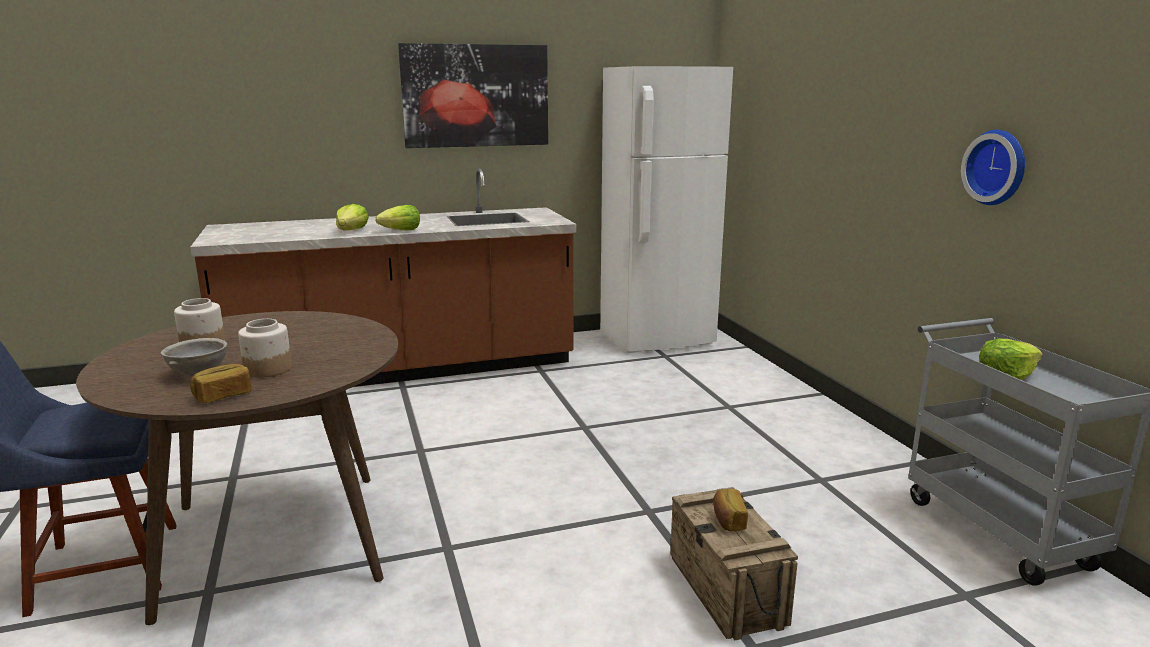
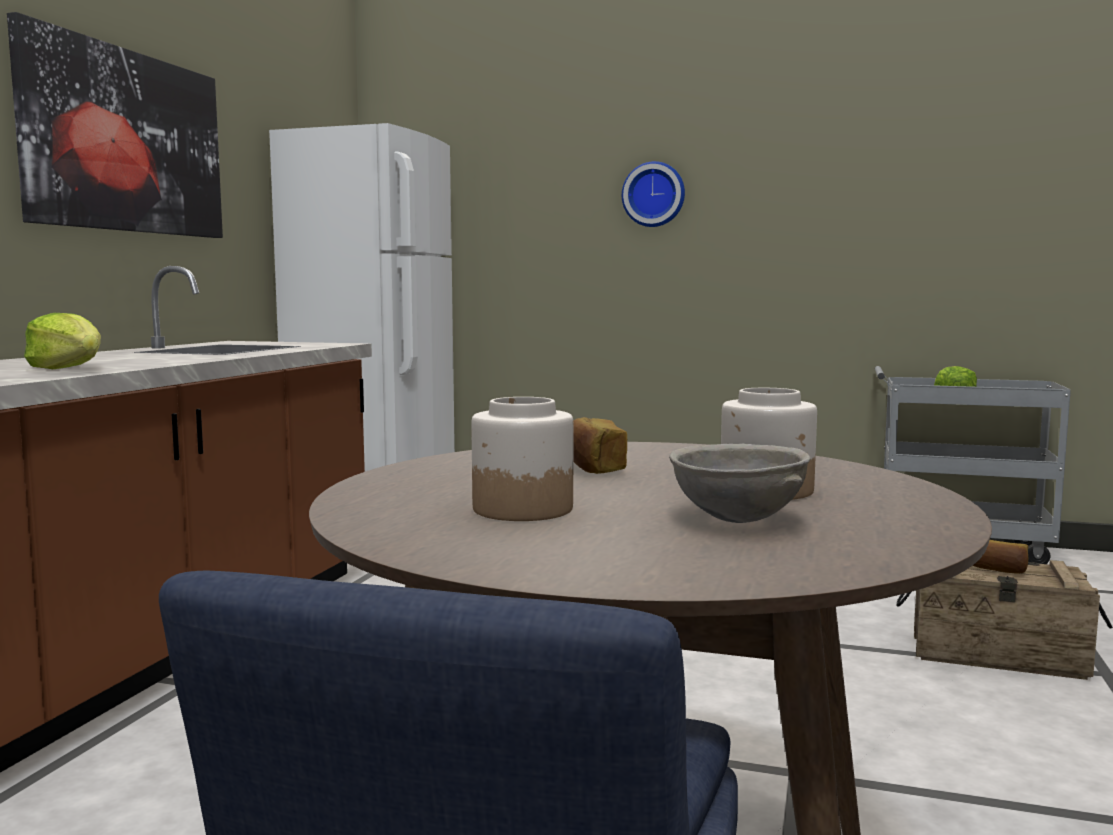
camera: 55 degrees left, 10 degrees down
(223, 395) = (895, 515): bread -> bread (593, 468)
(401, 231) = (169, 362): lettuce -> none
(998, 167) = (858, 228): wall clock -> wall clock (654, 194)

